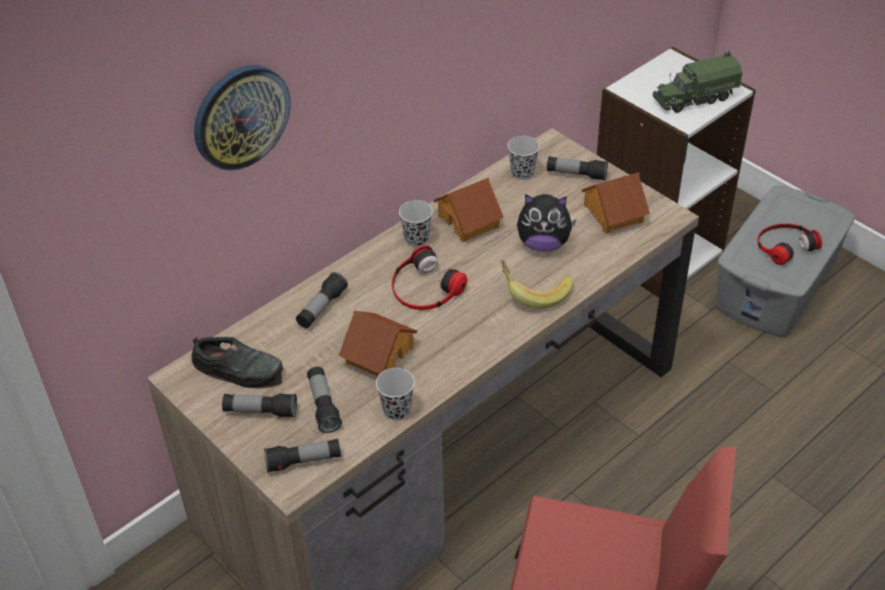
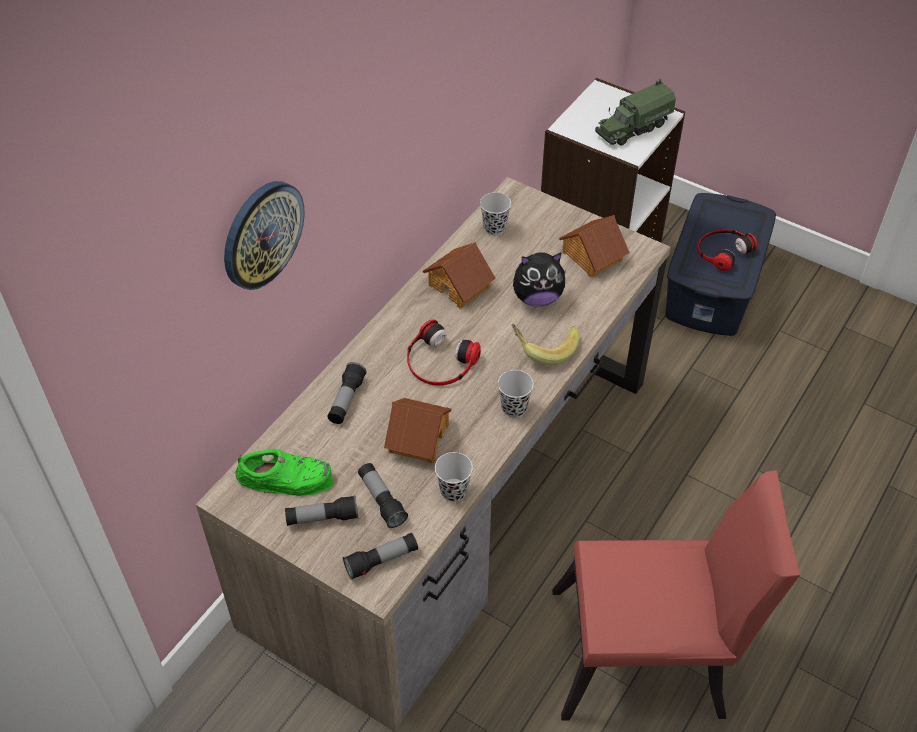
camera: 15 degrees left, 5 degrees up
(239, 369) = (286, 478): black shoe -> green shoe
(417, 239) = (415, 312): black cup -> black cup (514, 408)
(576, 174) = (545, 222): flashlight -> none
(777, 285) = (713, 286): grey storage box -> blue storage box

